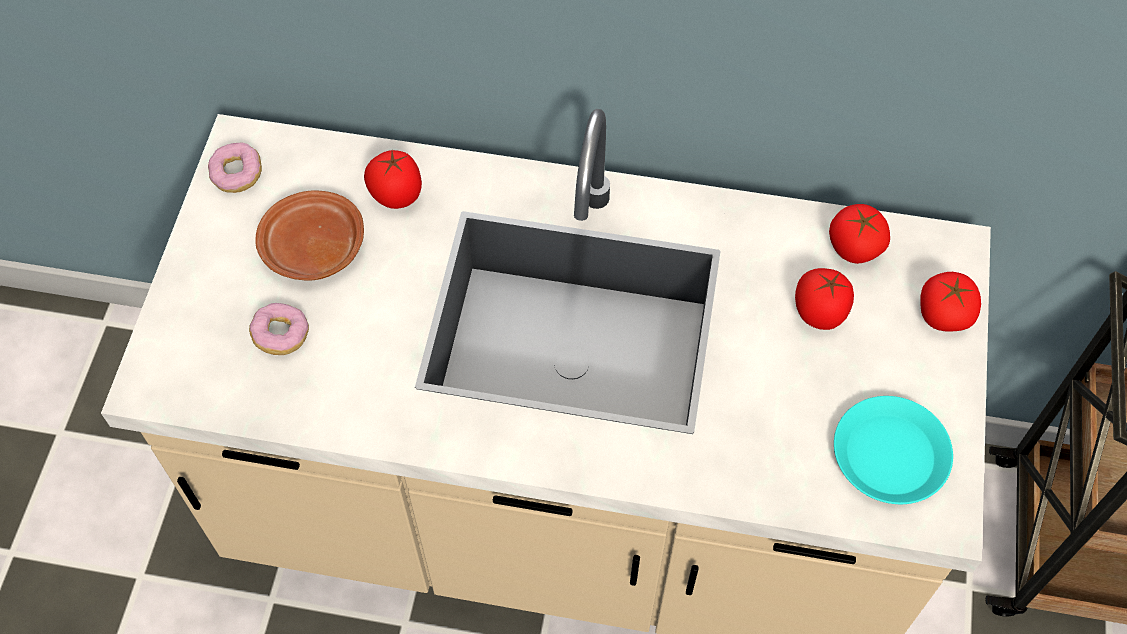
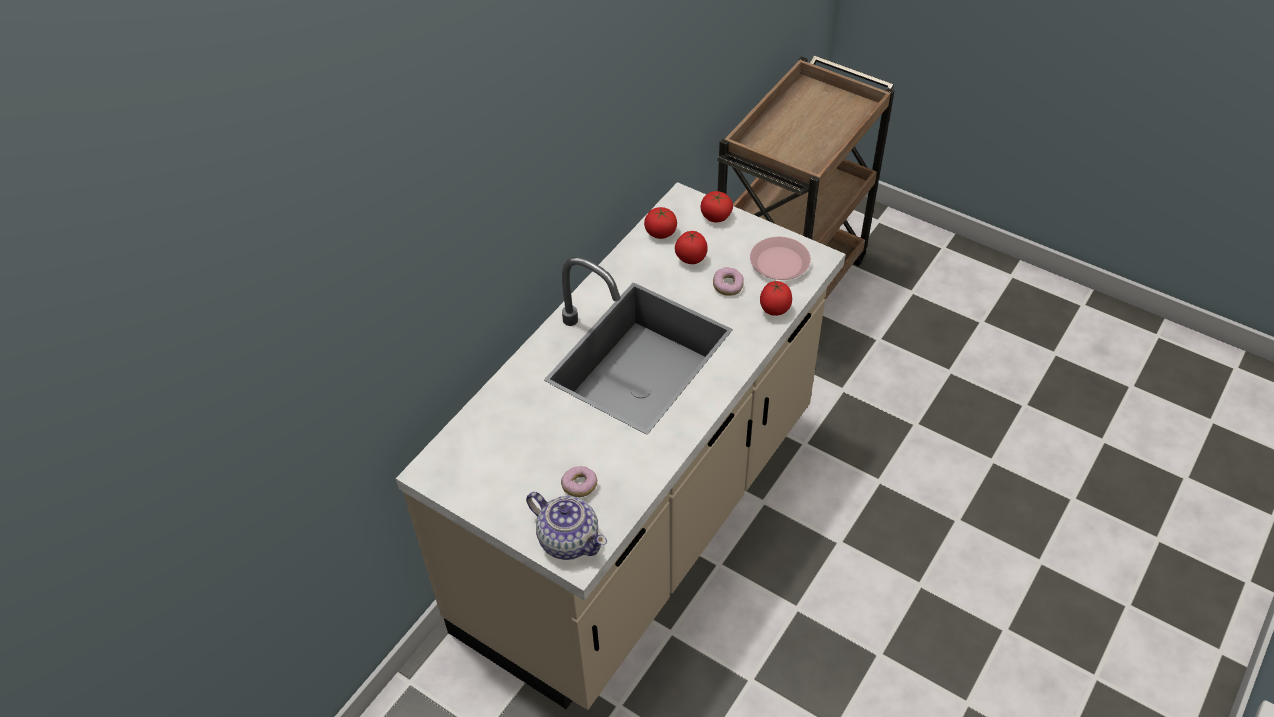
camera: 65 degrees left, 10 degrees down
(182, 358) = (568, 539): none -> teapot
(237, 175) = (450, 479): donut -> donut (728, 286)
(312, 247) = (527, 455): brown plate -> none
(396, 195) = (514, 406): tomato -> tomato (774, 310)
(889, 455) = (779, 263): turquoise plate -> pink plate

